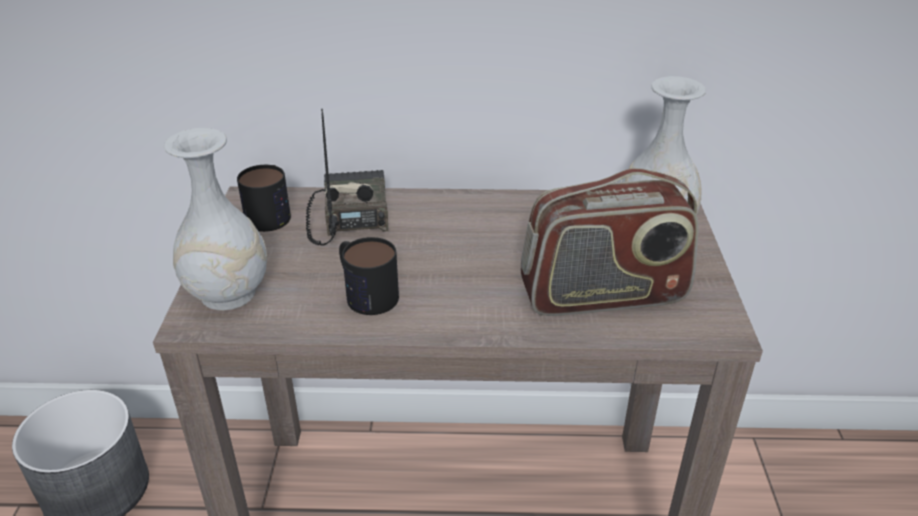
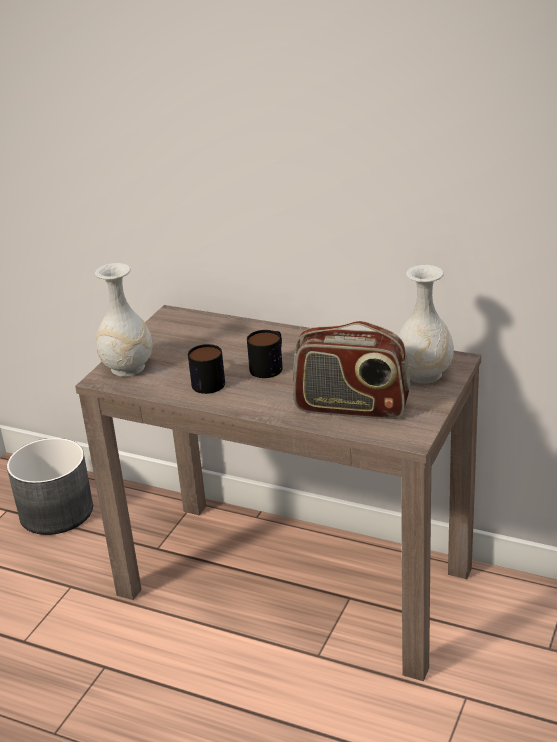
camera: 25 degrees right, 5 degrees down
(271, 213) = (179, 325): mug -> mug (270, 365)
(349, 216) = (226, 334): radio -> none

